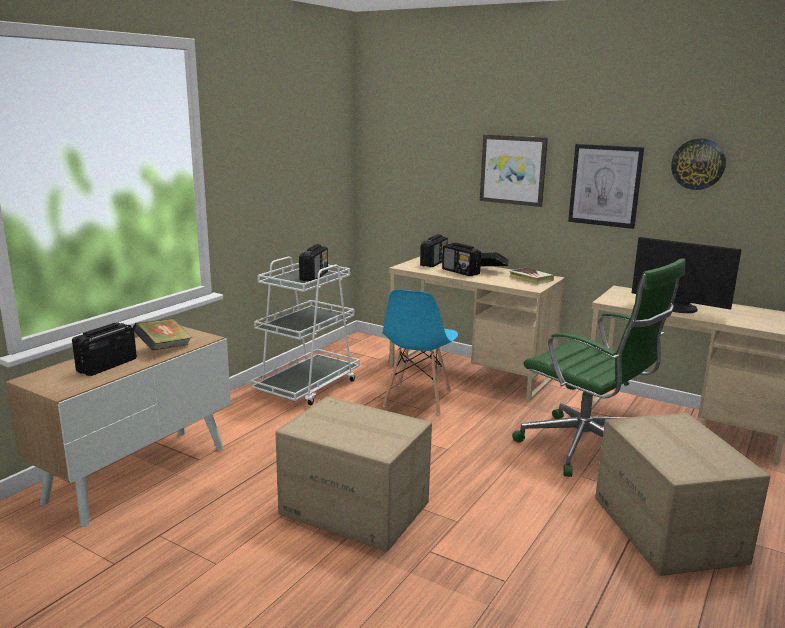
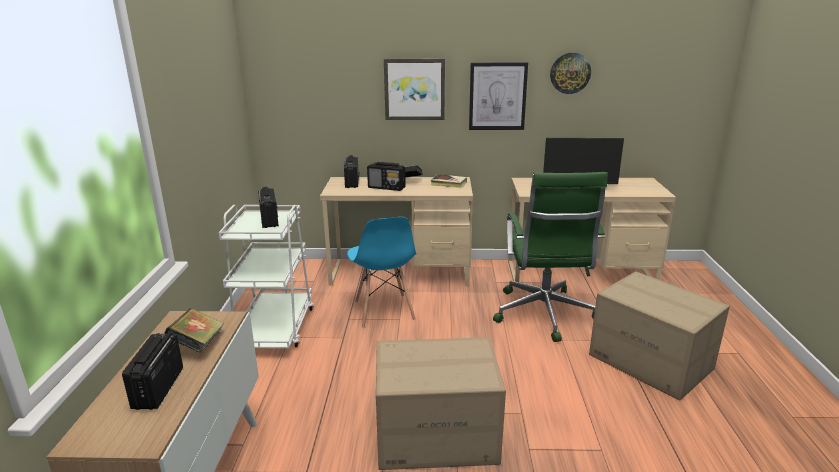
camera: 30 degrees left, 5 degrees up
(586, 448) = (544, 315): green office chair -> green office chair turned 75 degrees clockwise

